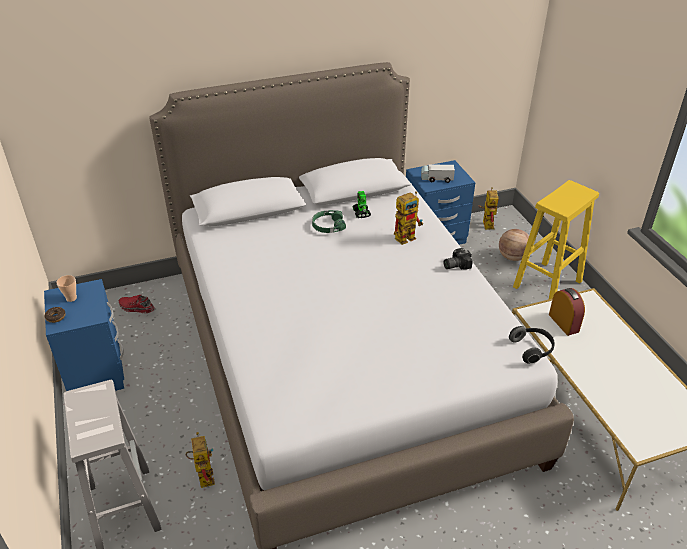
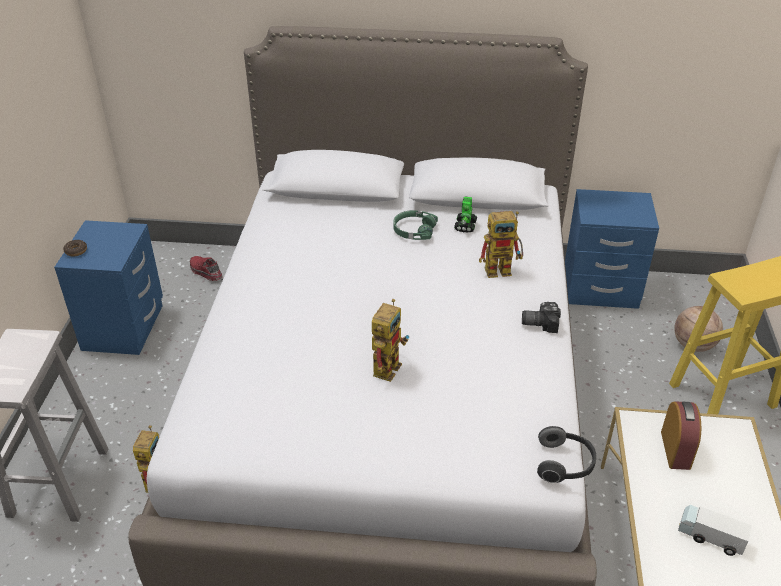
camera: 25 degrees right, 0 degrees up
(71, 298) = (104, 236): cup -> none
(436, 179) = (608, 211): toy truck -> toy truck (710, 537)
(486, 223) = (683, 290): toy robot -> toy robot (387, 364)

